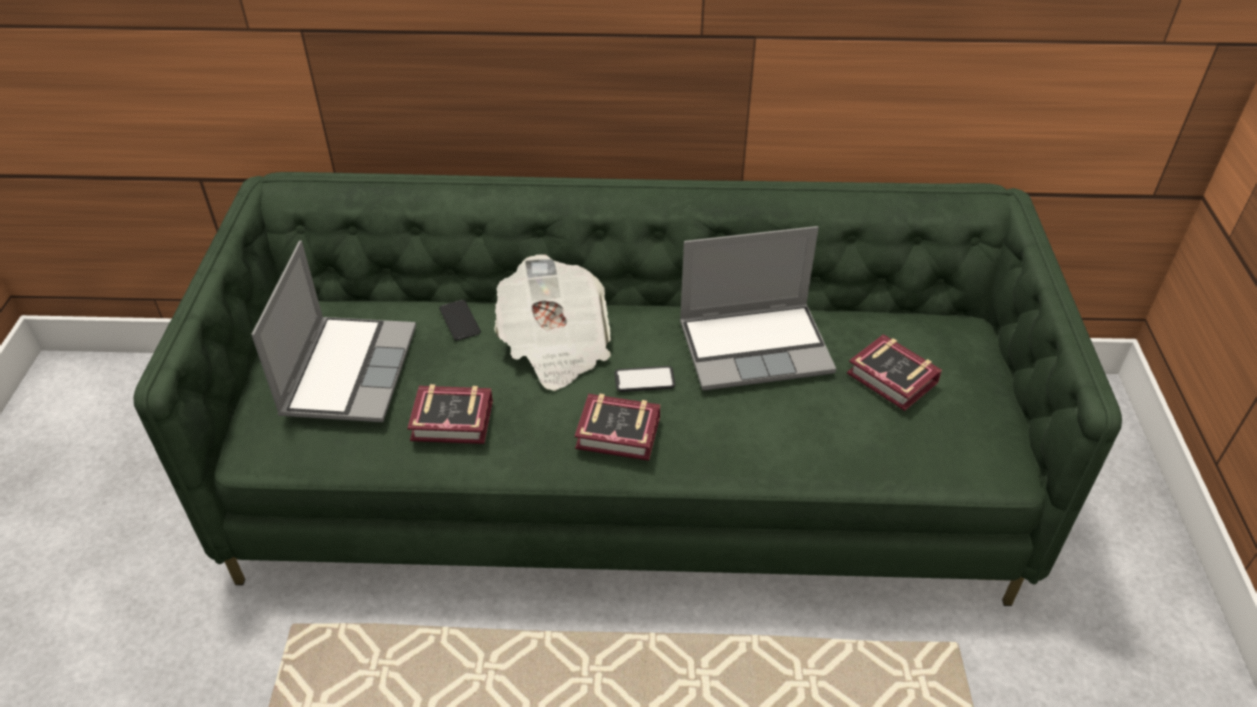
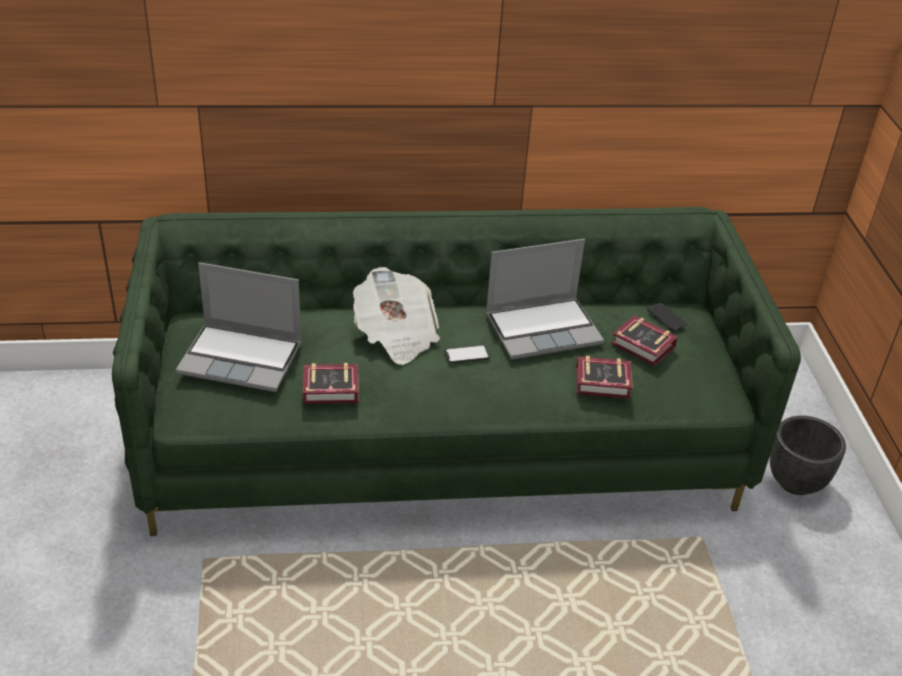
camera: 10 degrees left, 5 degrees down
(348, 370) = (243, 358): laptop -> laptop turned 105 degrees clockwise
(460, 321) = (319, 320): phone -> phone (666, 317)
(621, 435) = (457, 392): book -> book (605, 383)
(1098, 569) = (795, 483): none -> black planter

